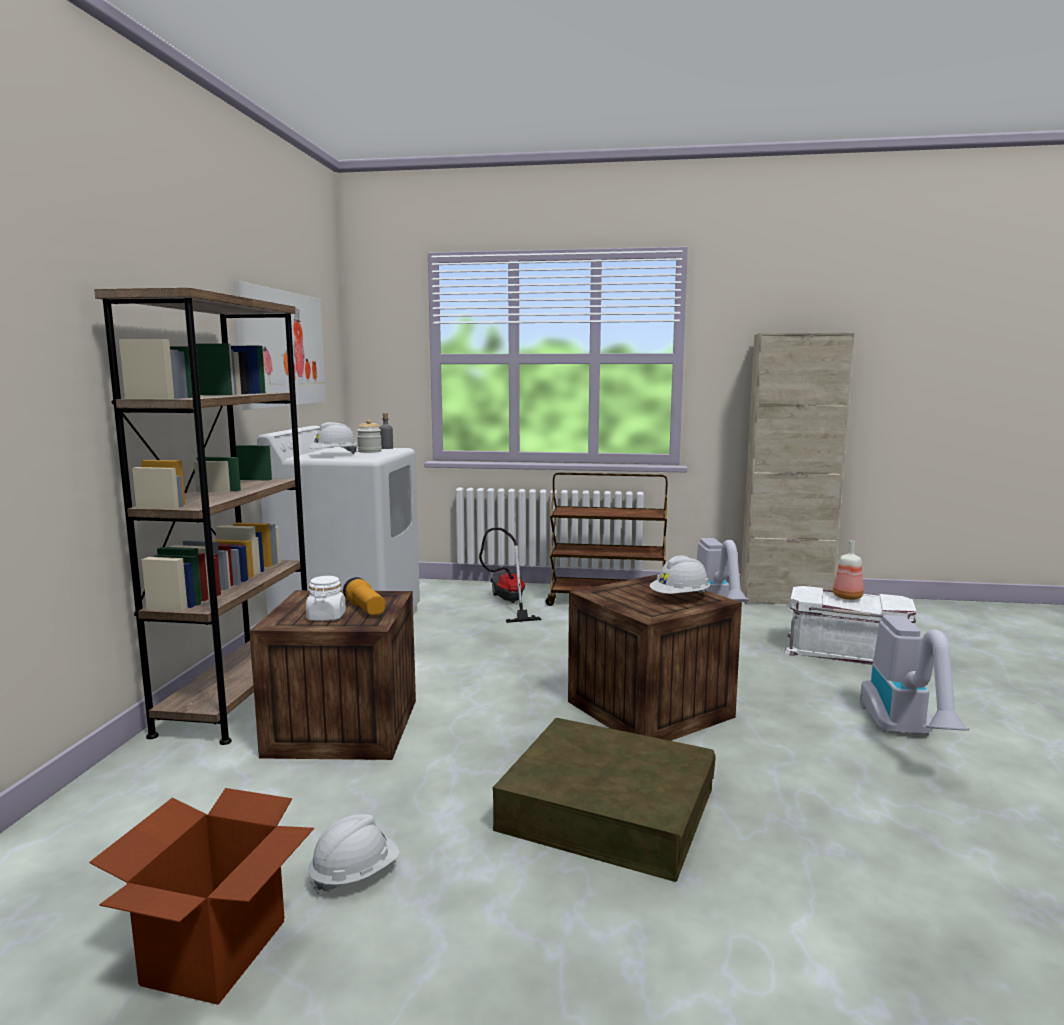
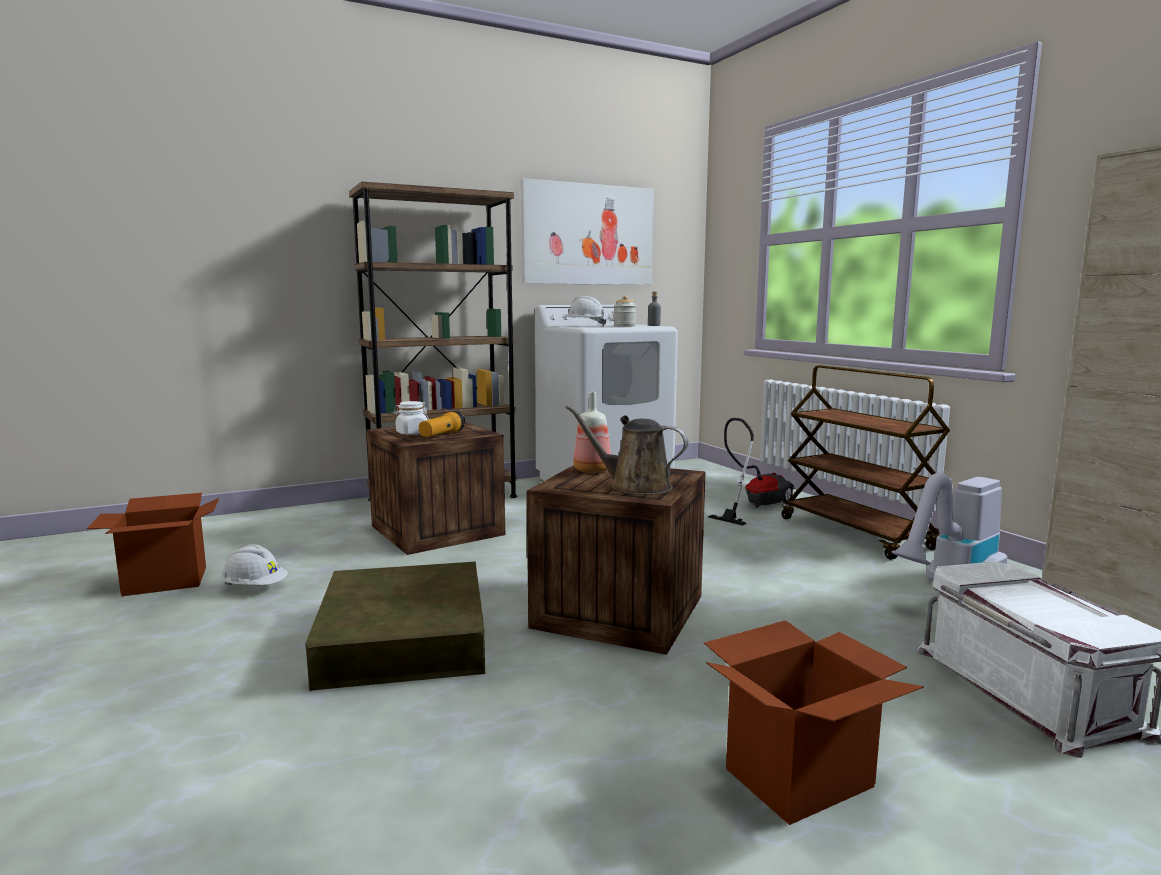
camera: 55 degrees right, 0 degrees up
(680, 598) = (635, 487): white hard hat -> brown watering can
(847, 597) = (1042, 596): bottle -> bottle (593, 470)
(906, 734) = (799, 777): vacuum cleaner -> cardboard box

